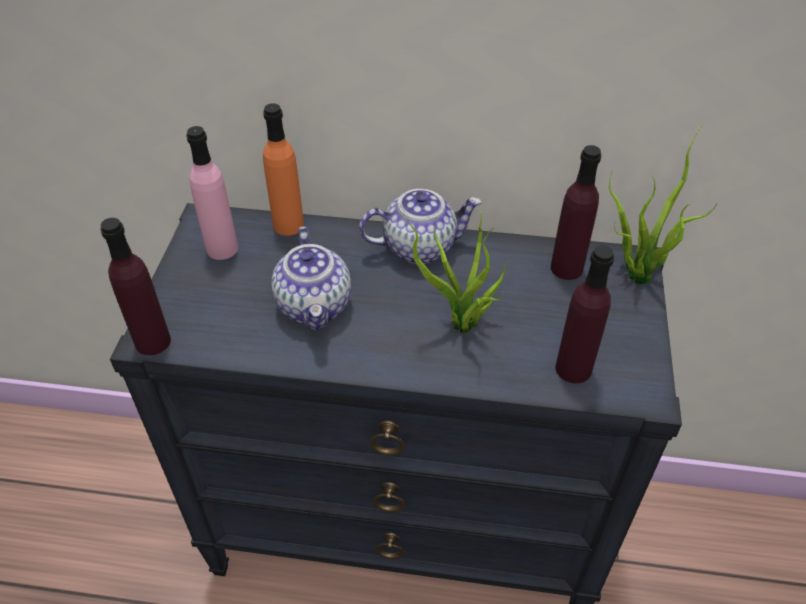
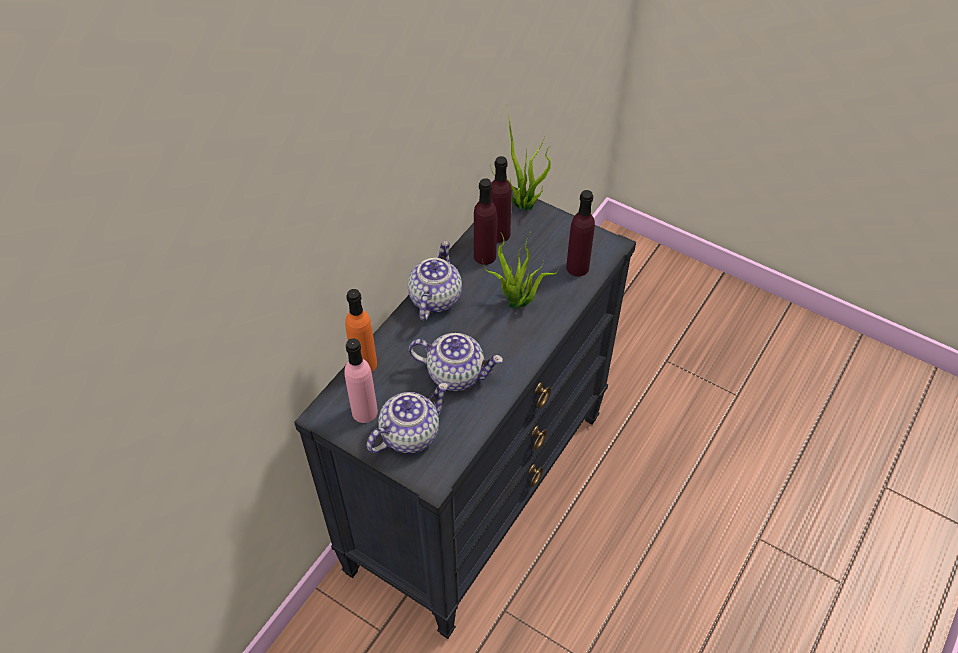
camera: 65 degrees left, 5 degrees up
(153, 341) = (436, 477): purple bottle -> purple bottle (485, 256)
(207, 296) = (410, 433): none -> teapot

